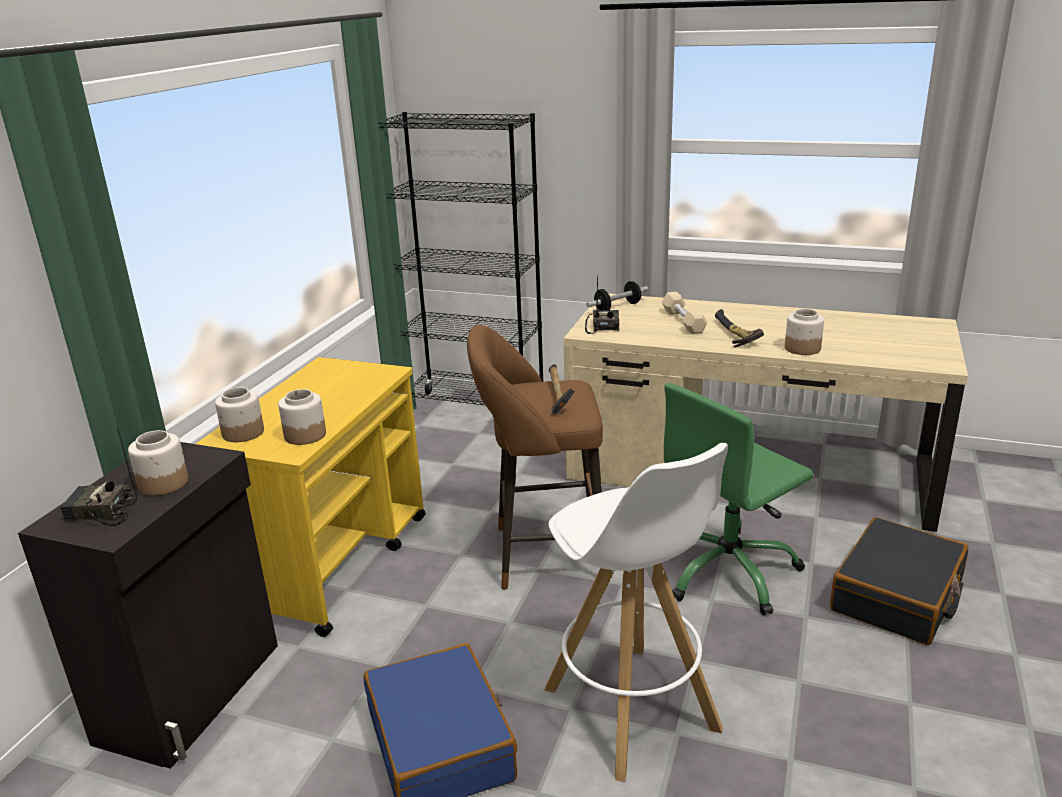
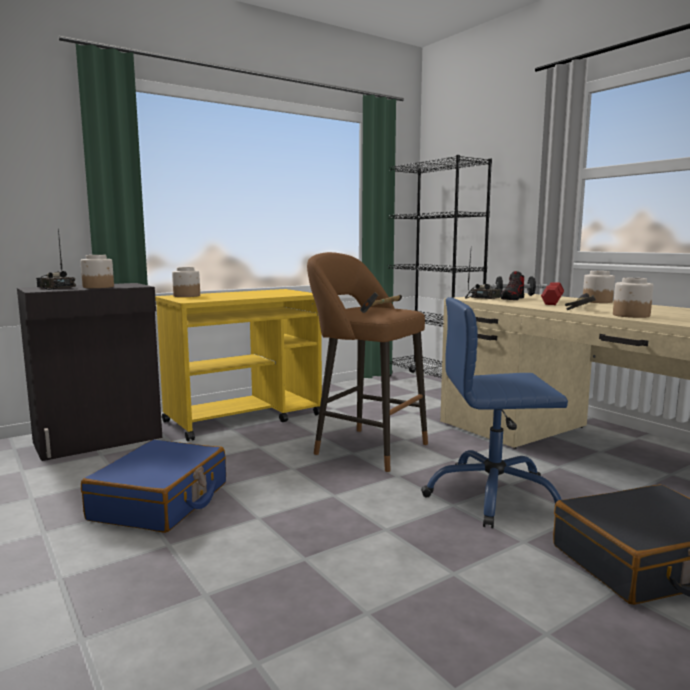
camera: 35 degrees right, 15 degrees down
(305, 435) = (210, 299): jar -> jar (597, 301)
(632, 710) = (295, 534): white stool -> none
(634, 321) = (512, 299): none -> shoe
(683, 321) = (552, 301): beige dumbbell -> red dumbbell
(728, 571) = (493, 496): green office chair -> blue office chair

